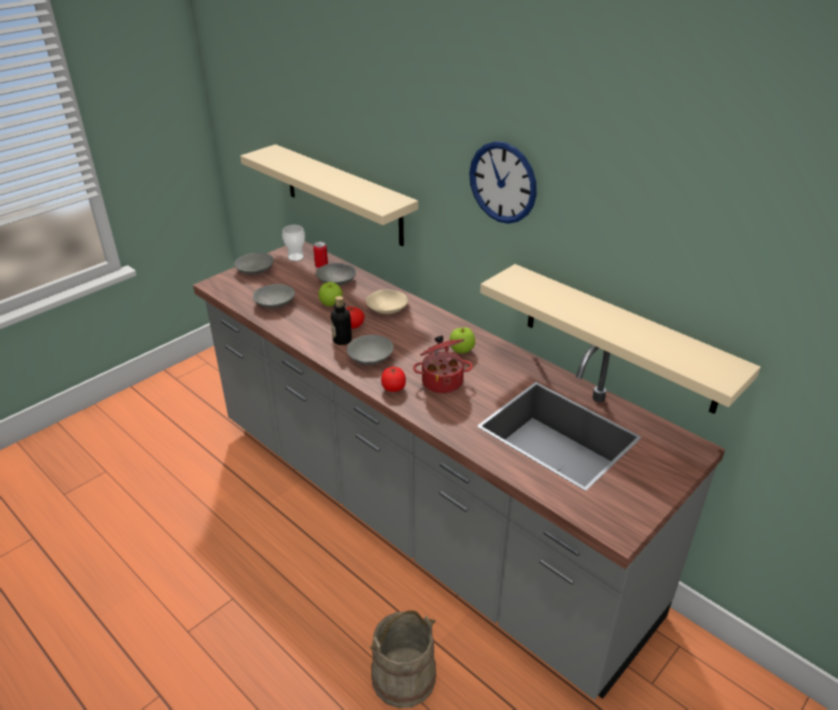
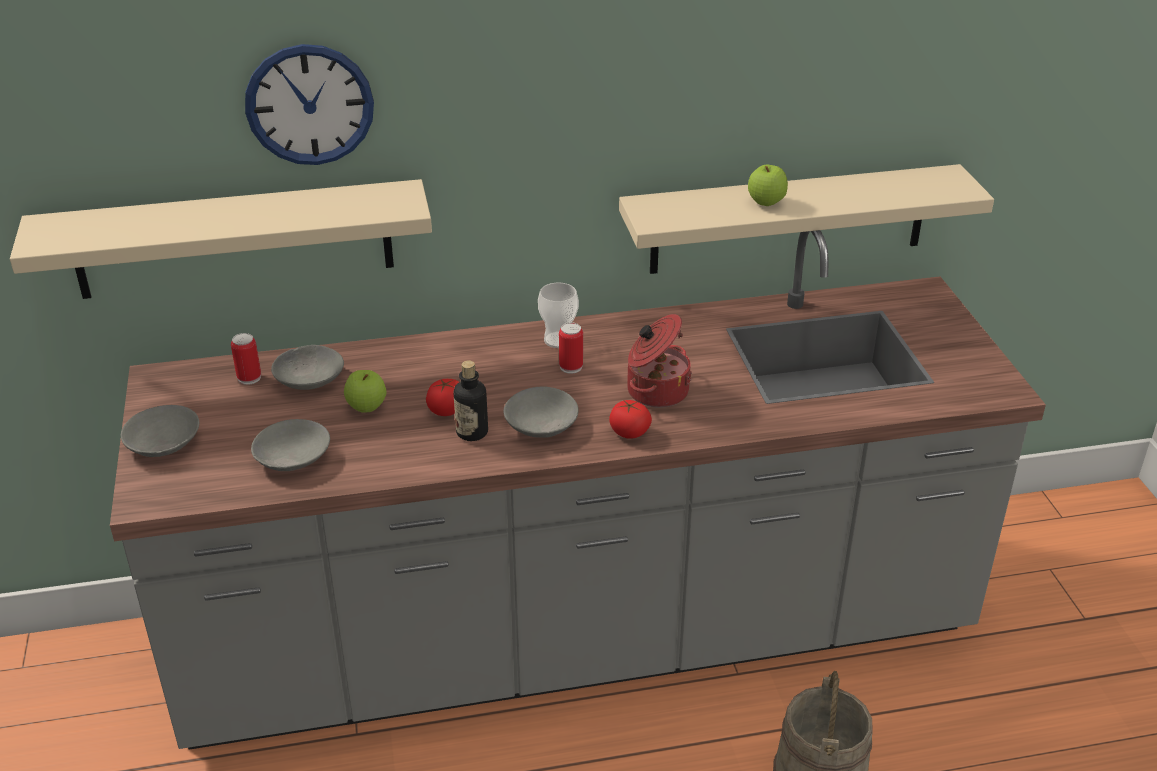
camera: 55 degrees left, 0 degrees up
(296, 257) = (183, 390): cup -> cup (558, 340)
(387, 308) = (441, 366): beige bowl -> none
(431, 345) = (571, 367): none -> can
(461, 350) = (609, 350): apple -> apple (766, 203)
(503, 182) = (588, 90): wall clock -> wall clock (309, 105)

